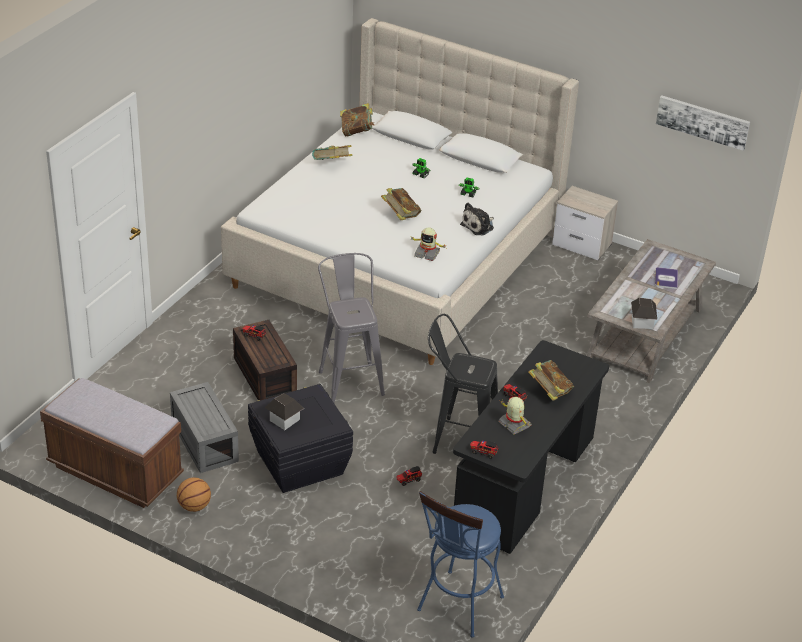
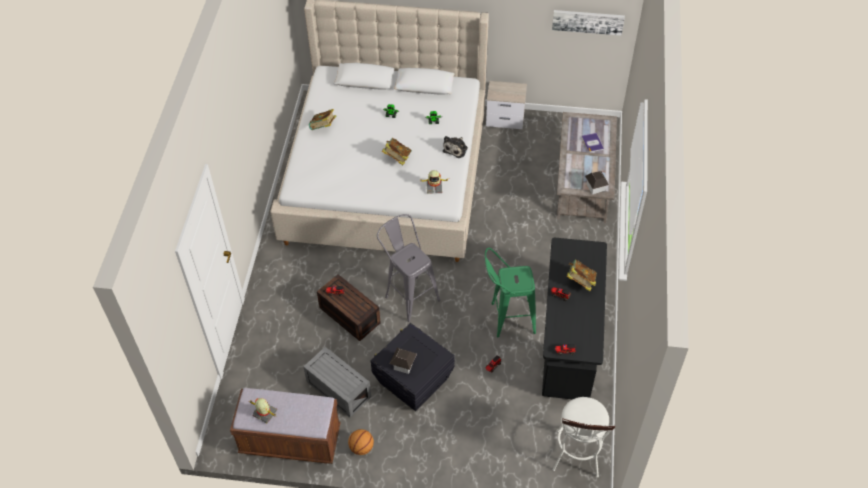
camera: 20 degrees left, 15 degrees up
(356, 132) = (324, 90): book -> none
(457, 439) = (507, 318): black stool -> green stool
(457, 608) = (577, 458): blue stool -> white stool
(514, 424) = (572, 319): toy robot -> toy robot (264, 413)

